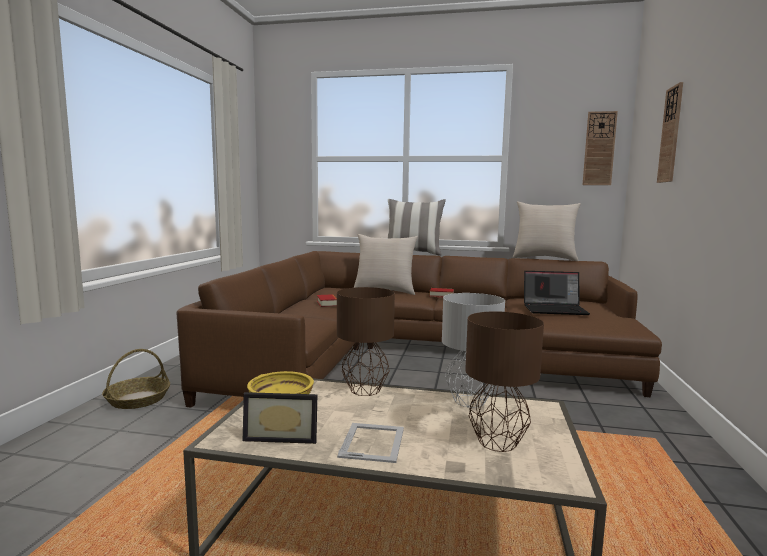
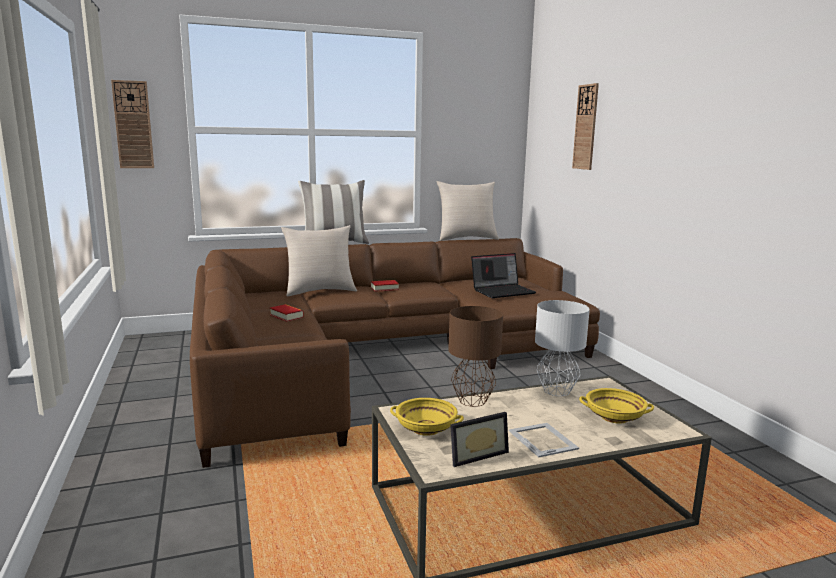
camera: 30 degrees left, 5 degrees up
(138, 399) = (127, 475): basket -> none
(496, 442) = (614, 417): brown table lamp -> yellow bowl
(599, 148) = (502, 126): wall clock -> wall clock (133, 125)

